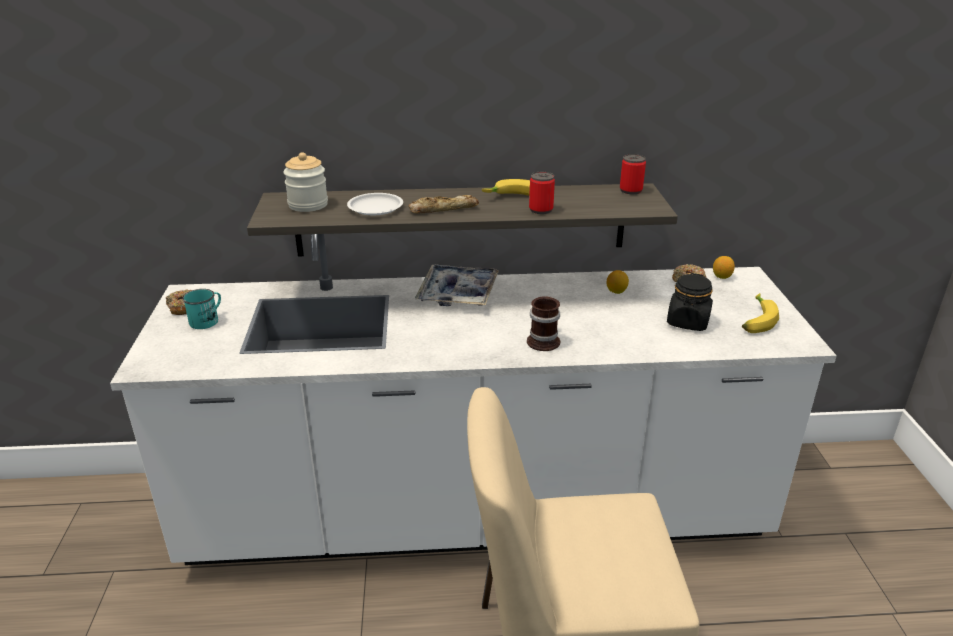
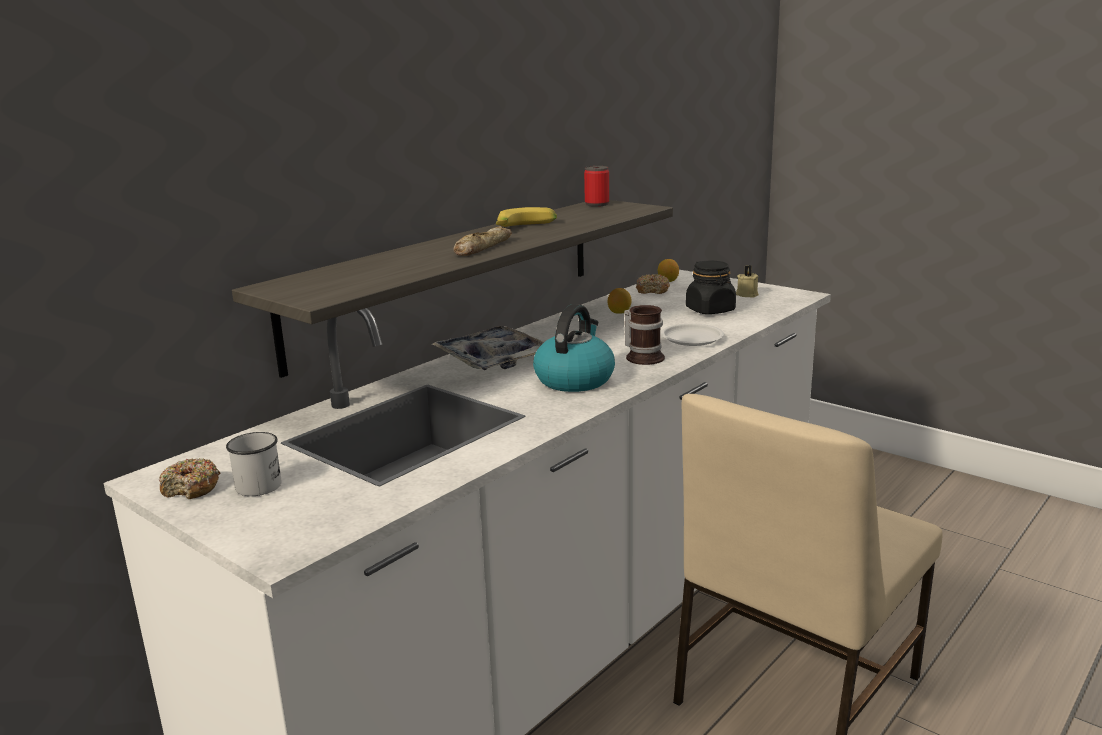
camera: 45 degrees left, 10 degrees down
(207, 320) = (259, 482): turquoise mug -> white mug
(308, 205) = (327, 280): jar -> none
(375, 207) = (411, 263): white plate -> white plate (691, 339)
(466, 335) = (574, 379): none -> kettle
(541, 210) = (567, 228): can -> none
(755, 320) = (747, 294): banana -> beige candle

